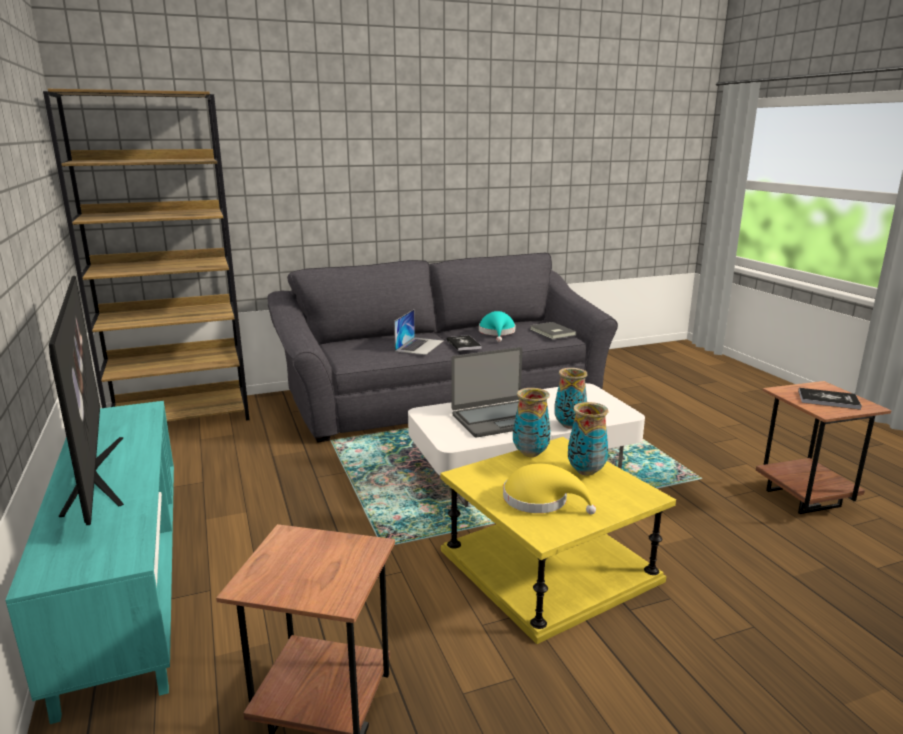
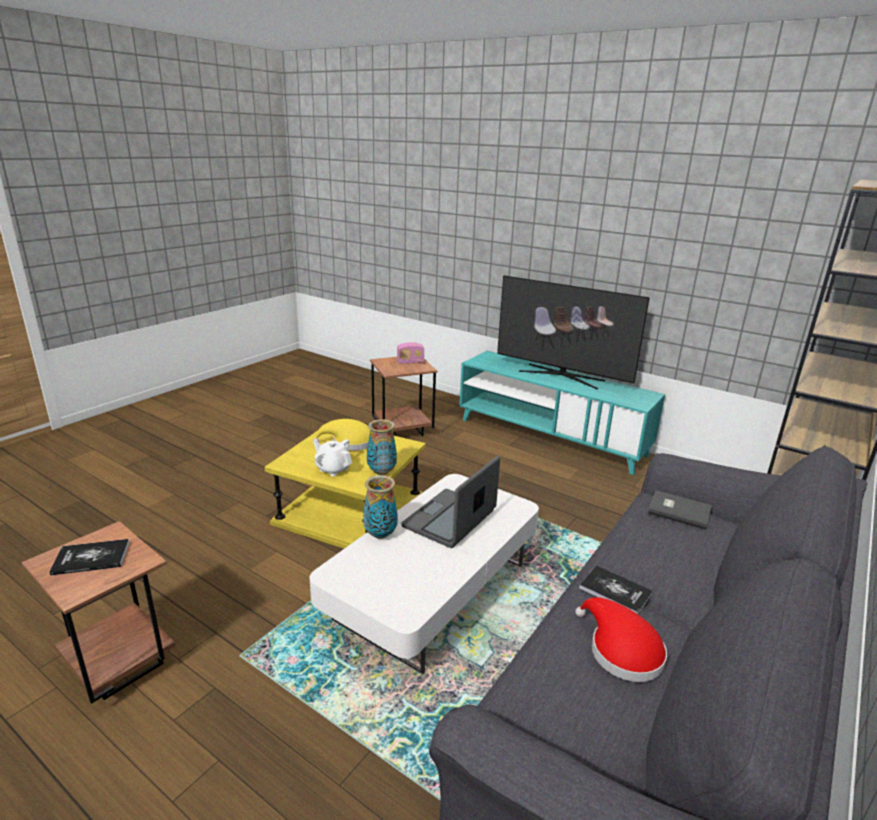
camera: 145 degrees right, 5 degrees up
(287, 567) = (410, 362): none -> radio
(419, 346) = (648, 558): laptop -> none
(497, 333) = (621, 650): turquoise hat -> red hat
(552, 332) = (546, 700): grey book -> grey book (678, 510)
(585, 471) = (333, 469): vase -> white teapot

